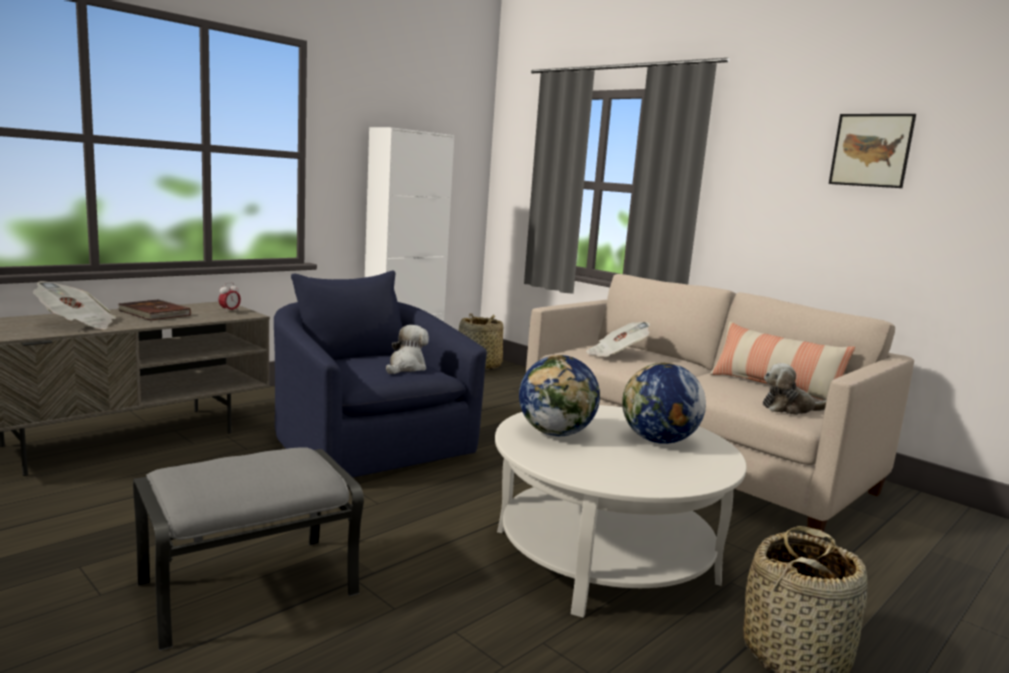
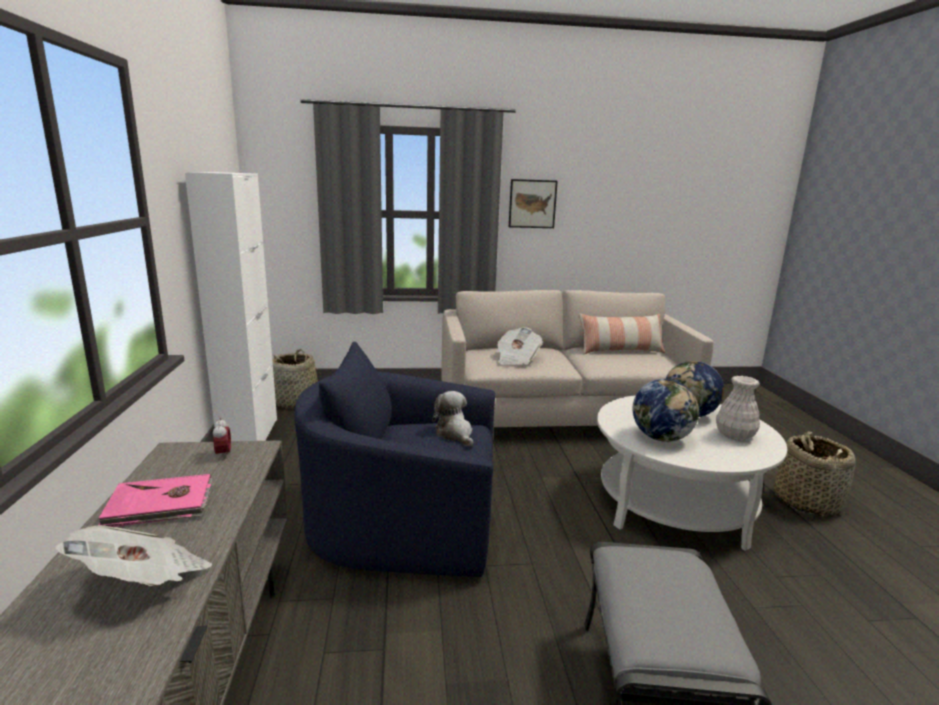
camera: 50 degrees left, 5 degrees up
(153, 313) = (160, 505): brown book -> pink book
(643, 466) = (734, 436): none -> white vase
(789, 408) = (657, 363): plush toy -> none
(871, 150) = (612, 181): picture -> picture (532, 204)

